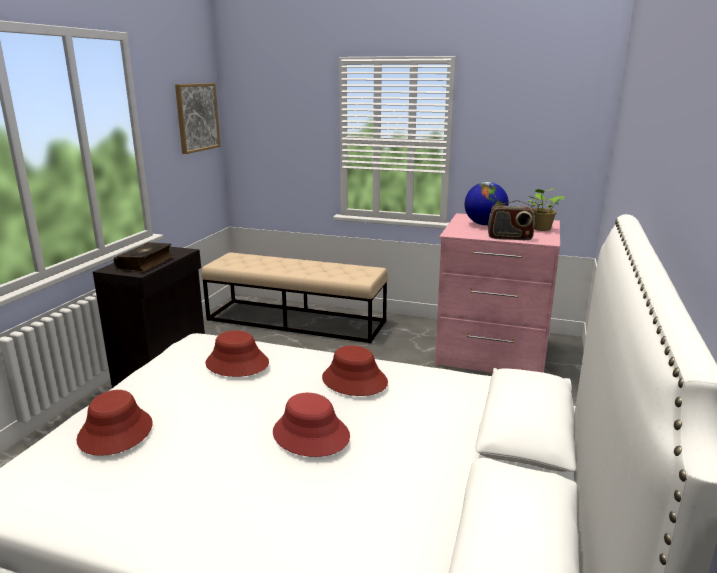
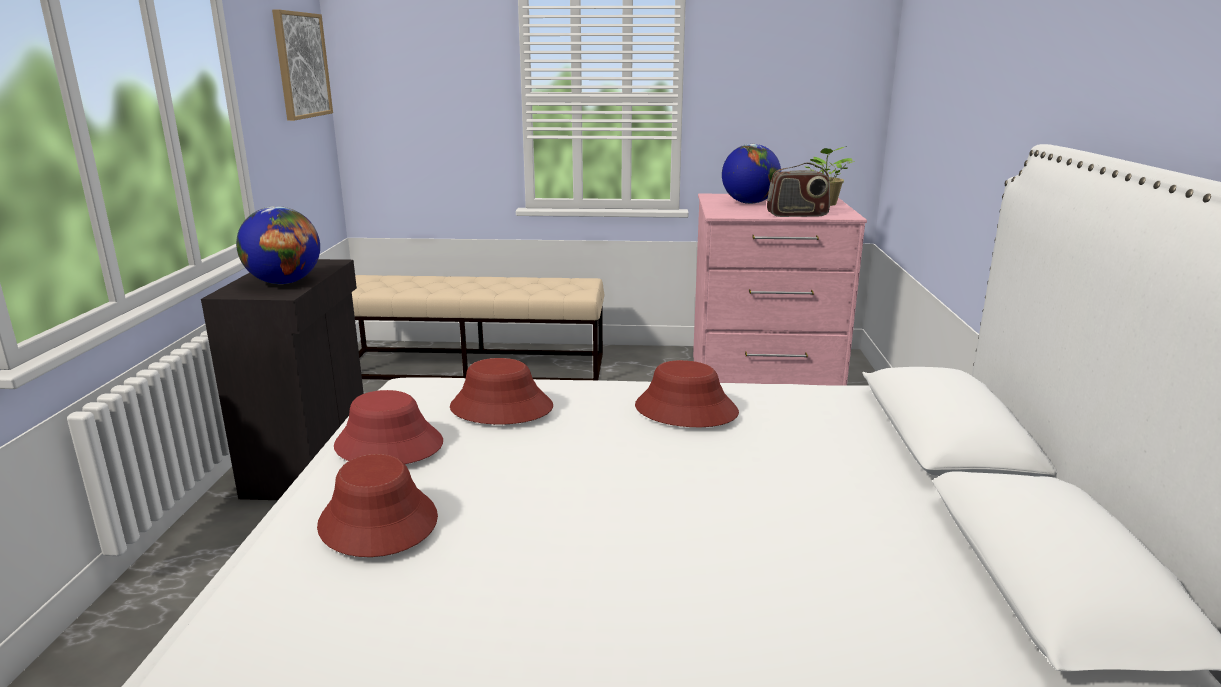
camera: 15 degrees left, 0 degrees up
(146, 264) = (284, 282): book -> globe
(310, 435) = (681, 483): red hat -> red hat (388, 445)

